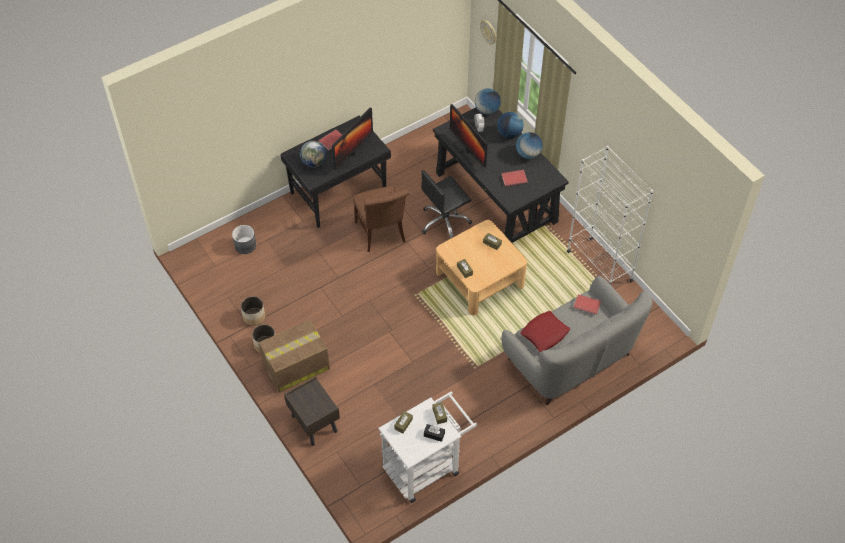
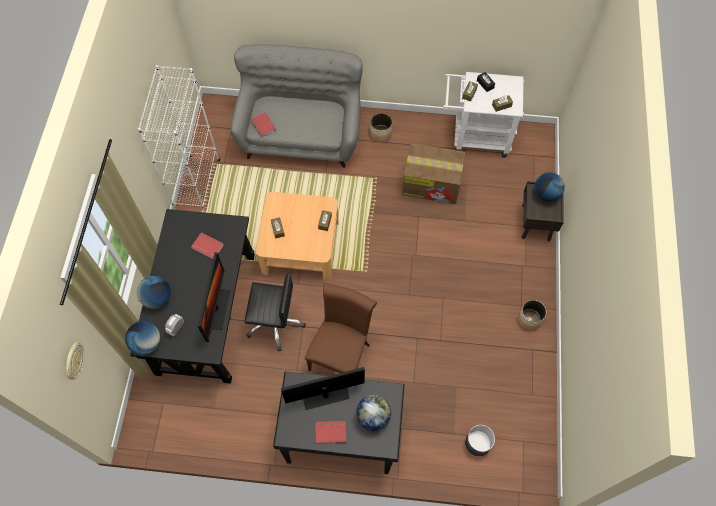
camera: 140 degrees left, 10 degrees up
(254, 316) = (521, 355): planter -> planter (380, 133)
(295, 366) = (517, 280): cardboard box -> cardboard box (432, 183)
(528, 154) = (167, 262): globe -> globe (546, 194)
(544, 334) = (317, 128): red pillow -> none

